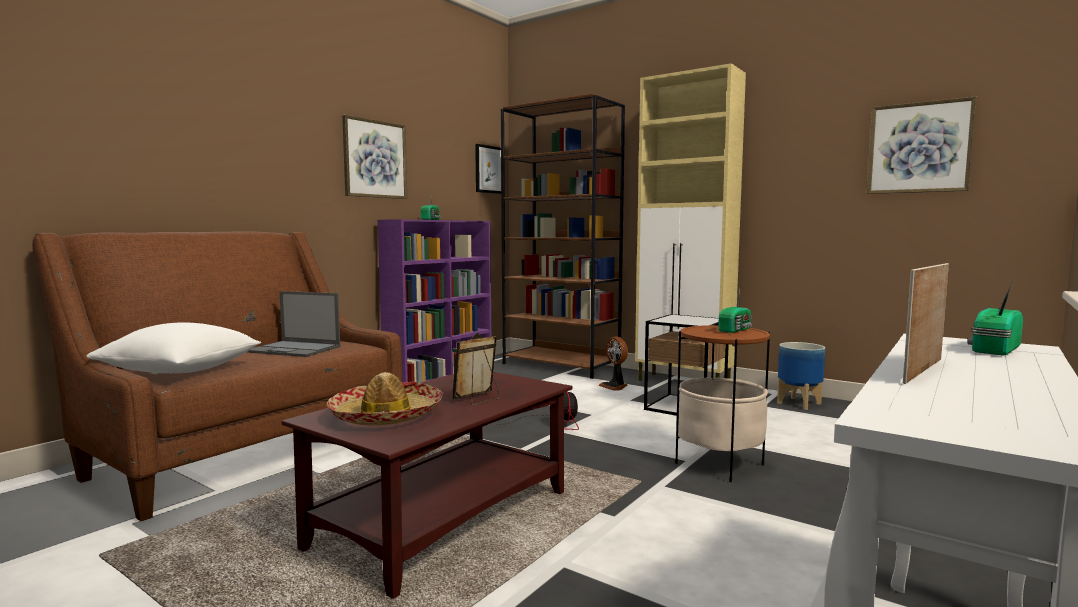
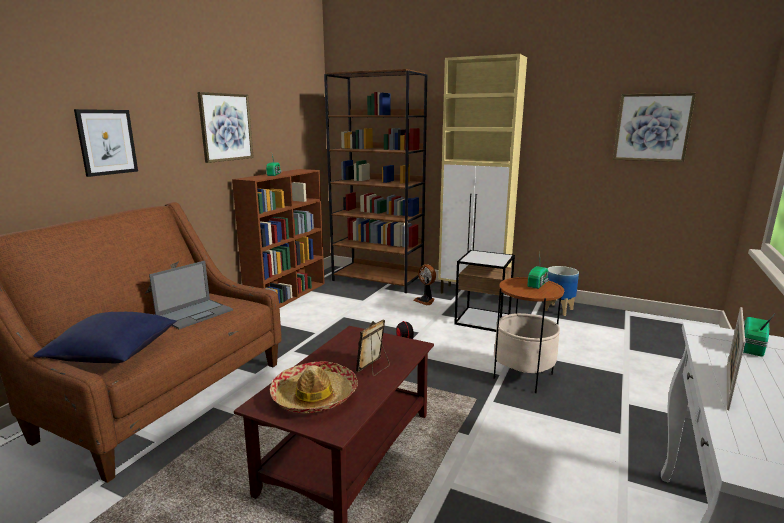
camera: 10 degrees left, 10 degrees up
(181, 372) = (114, 355): white pillow -> blue pillow
(295, 349) = (195, 313): laptop -> laptop turned 60 degrees counterclockwise
(441, 374) = (288, 296): purple bookcase -> brown bookcase
(489, 169) = (312, 122): picture -> picture (107, 142)

